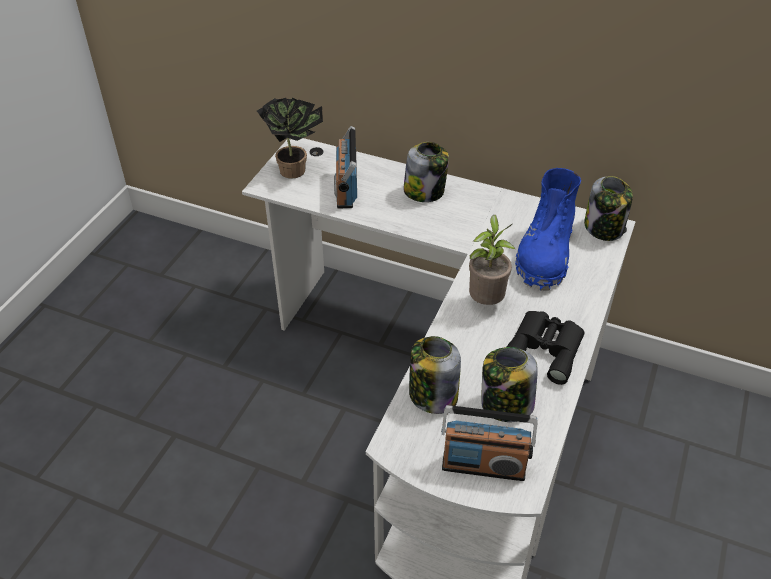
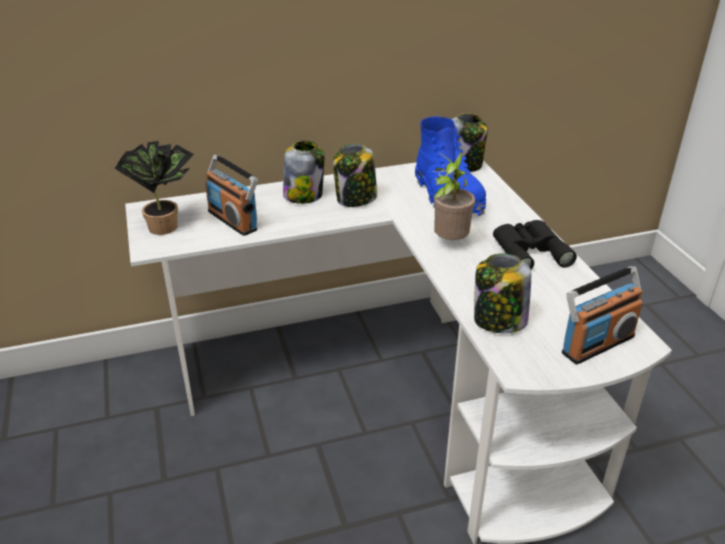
camera: 40 degrees left, 10 degrees down
(505, 405) = (555, 298): jar -> jar (355, 199)

